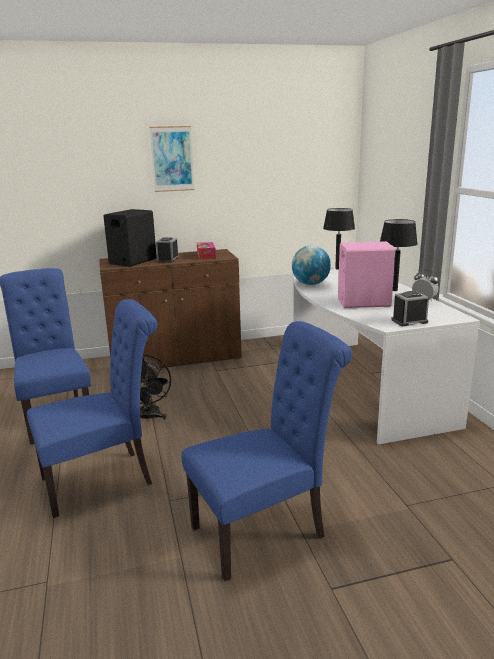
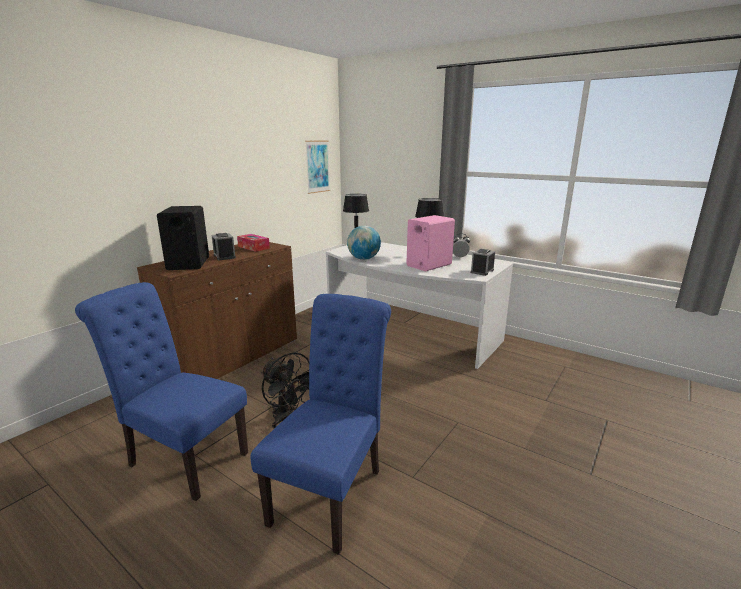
camera: 40 degrees left, 0 degrees up
(172, 159) = (202, 151): picture -> picture (317, 166)
(266, 530) = (505, 459): blue chair -> none

